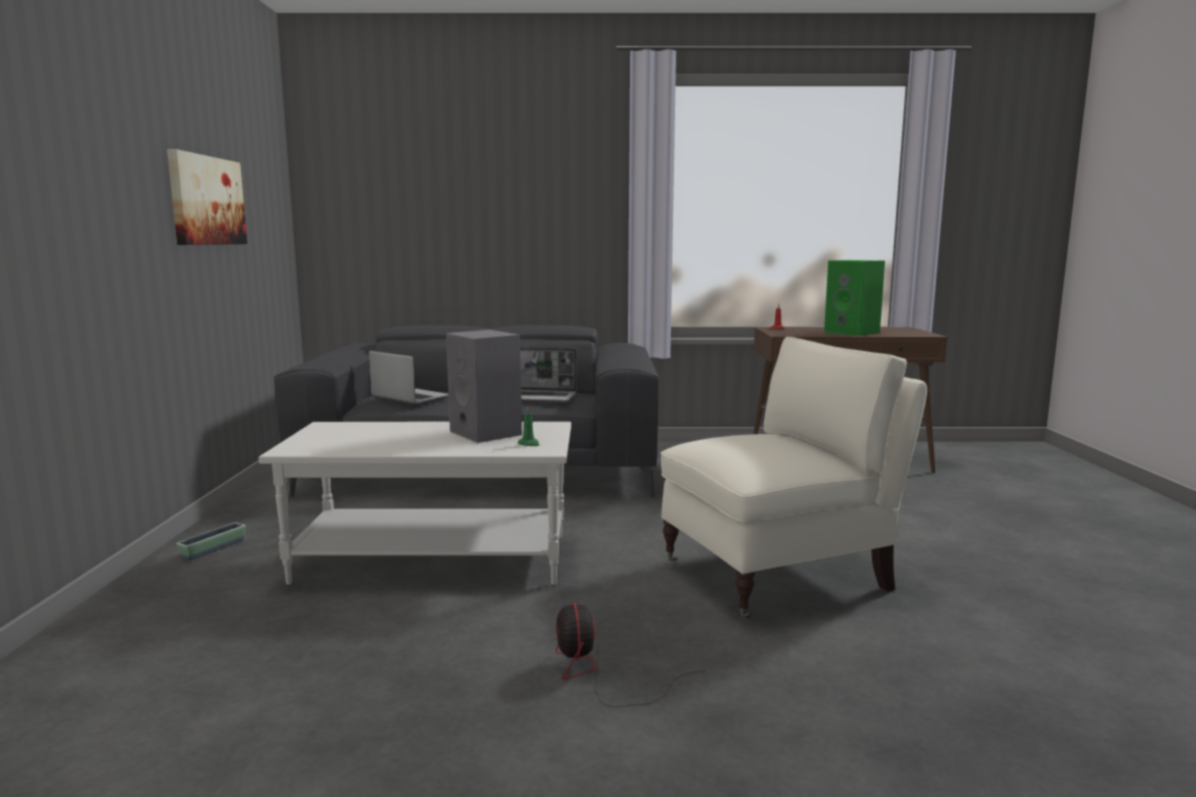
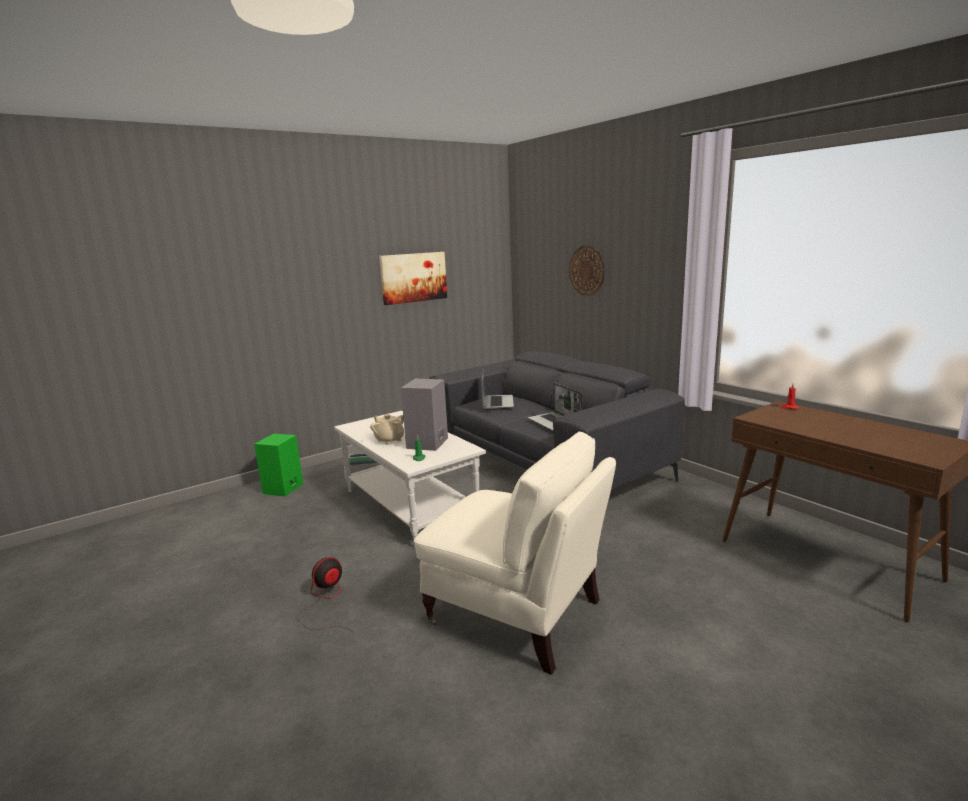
camera: 55 degrees right, 5 degrees up
(420, 443) = (389, 440): none -> beige teapot
(461, 208) = (587, 270): none -> wall clock
(853, 332) = (845, 432): green speaker -> green speaker (283, 489)

